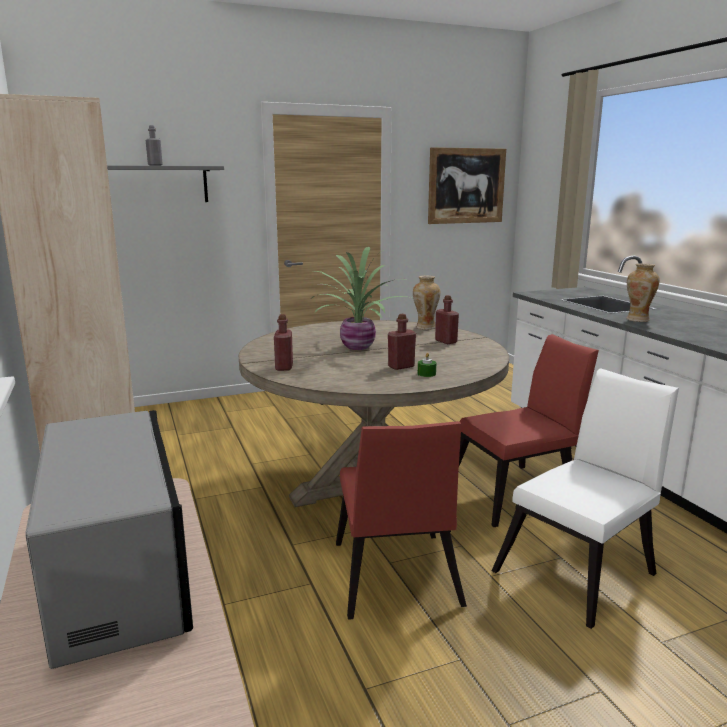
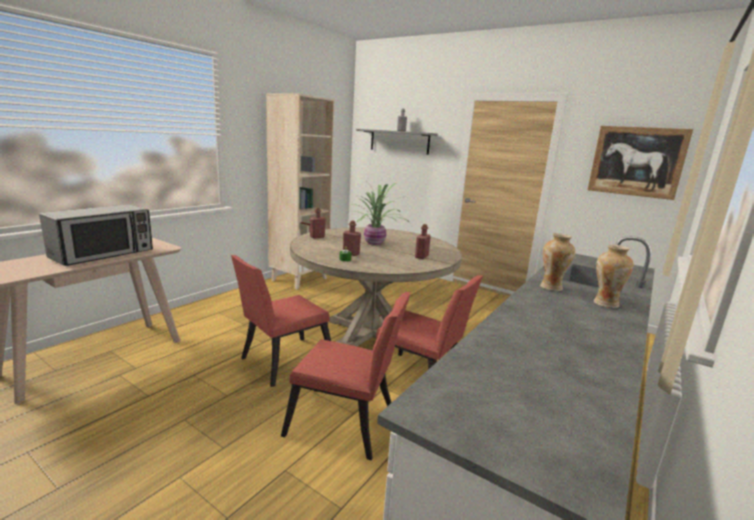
camera: 55 degrees right, 0 degrees up
(425, 327) = (445, 250): vase -> vase (605, 303)
(582, 569) = (346, 424): white chair -> red chair

